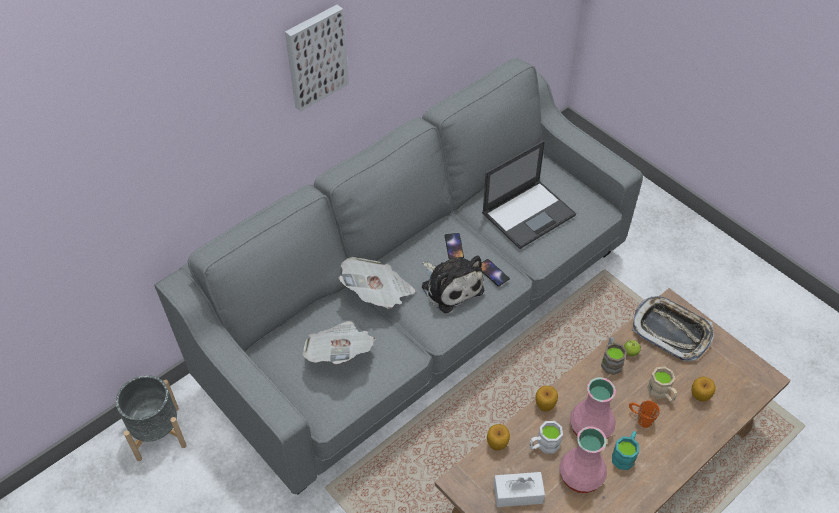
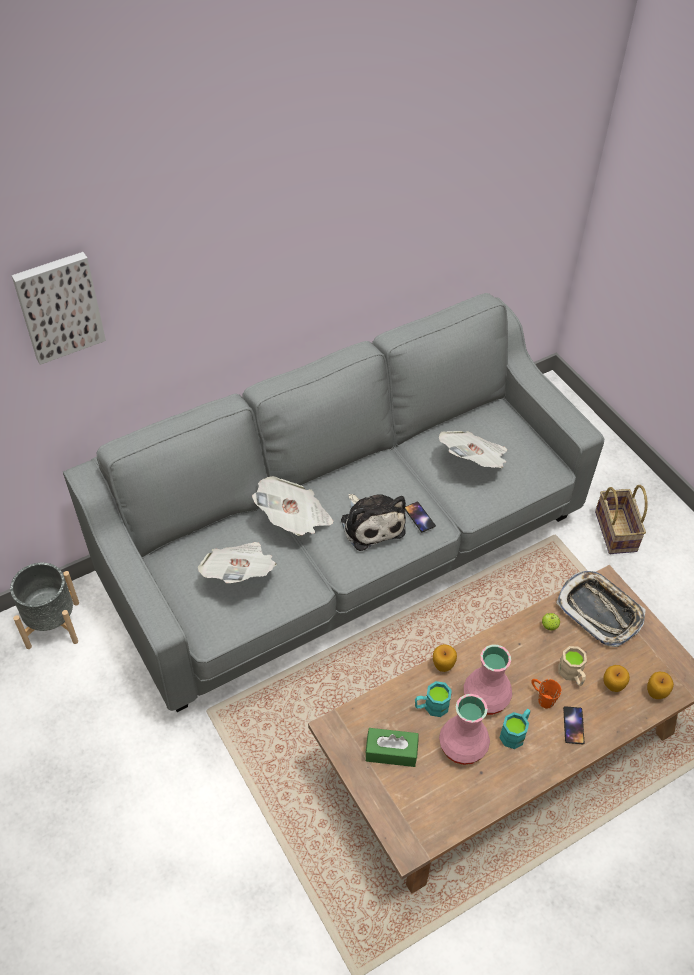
camera: 10 degrees right, 0 degrees up
(315, 56) = (257, 262): picture -> picture (58, 306)
(454, 246) = (385, 483): phone -> phone (573, 725)
(497, 444) = (382, 697): apple -> apple (656, 693)
(518, 494) = (391, 752): white tissue box -> green tissue box
(529, 213) = (474, 461): laptop -> newspaper
(543, 445) = (431, 706): white mug -> turquoise mug
(611, 361) = (525, 631): brown mug -> none
(658, 258) = (617, 532): none -> basket

